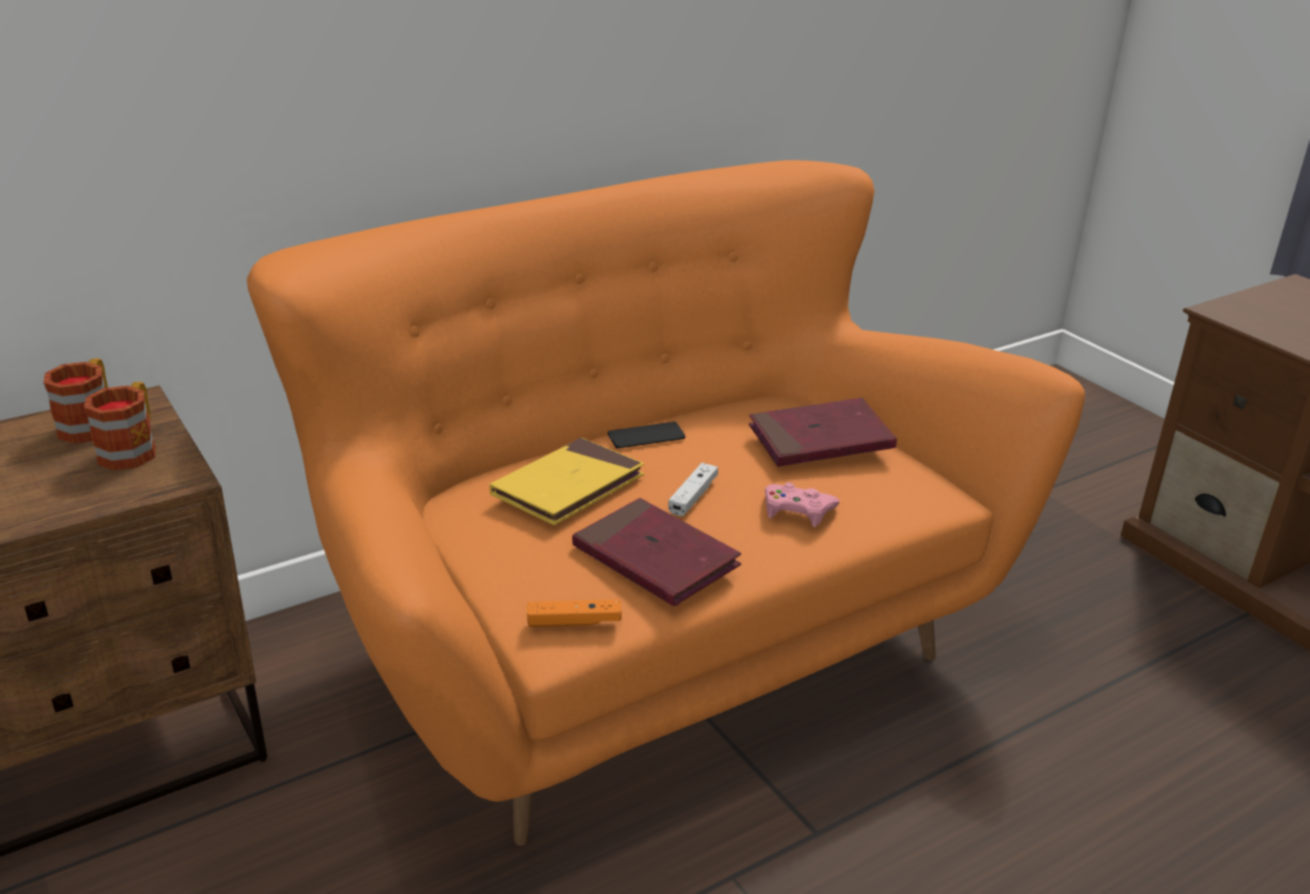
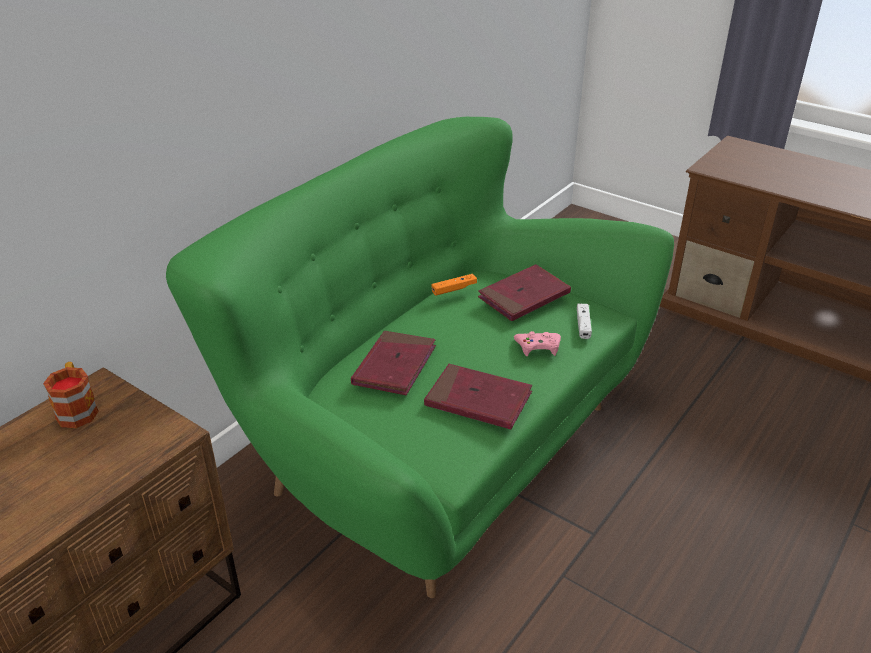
camera: 20 degrees left, 5 degrees up
(133, 449) = (124, 420): mug -> none
(568, 487) = (394, 366): yellow book -> red book
(574, 622) = (457, 456): orange game controller -> orange game controller (454, 289)
(646, 436) = (417, 318): phone -> none
(651, 641) = (437, 444): orange sofa -> green sofa
(693, 497) = (473, 353): white game controller -> white game controller (583, 325)

